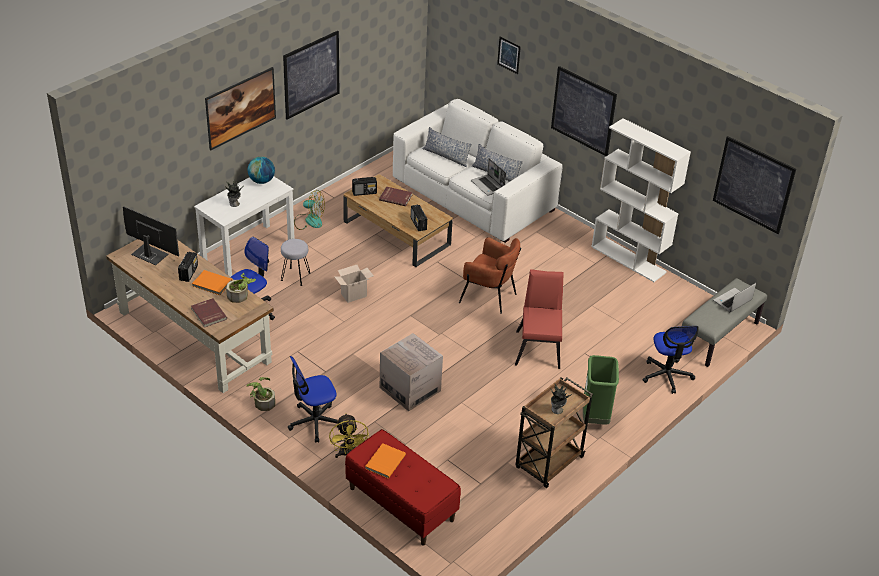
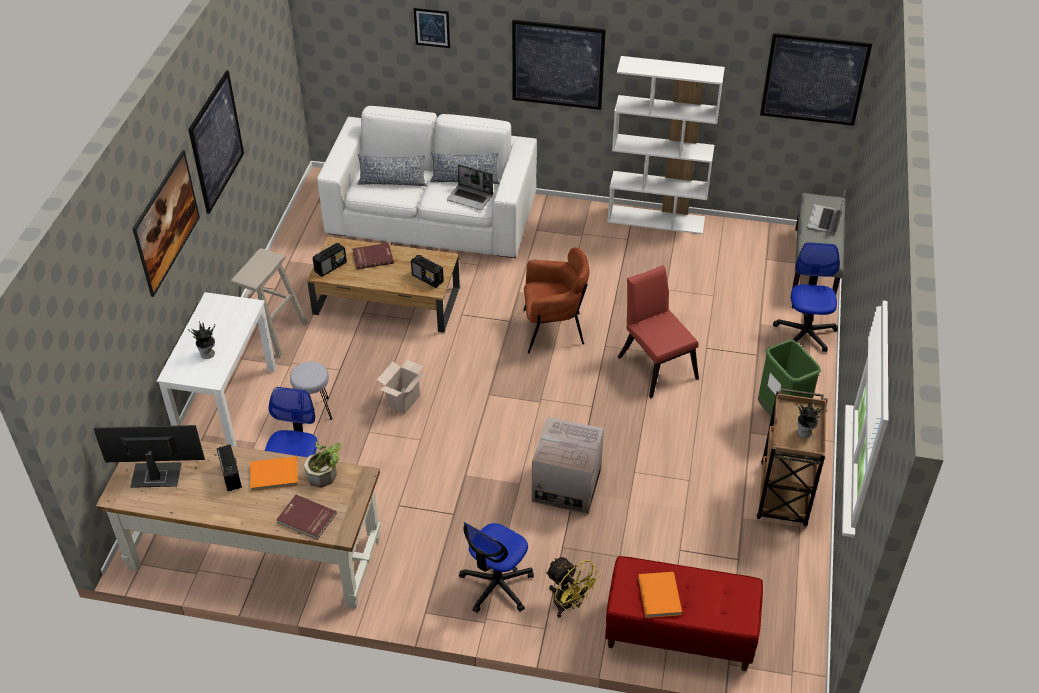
camera: 30 degrees left, 5 degrees up
(261, 181) = (216, 308): globe -> none
(262, 402) = (414, 594): potted plant -> none
(309, 221) = (270, 331): fan -> beige stool
(667, 375) = (805, 333): office chair -> office chair turned 135 degrees counterclockwise

